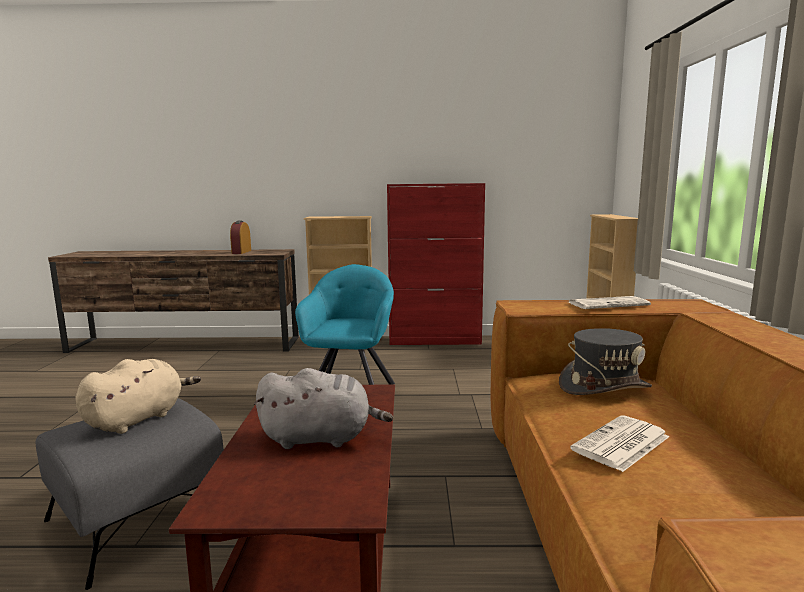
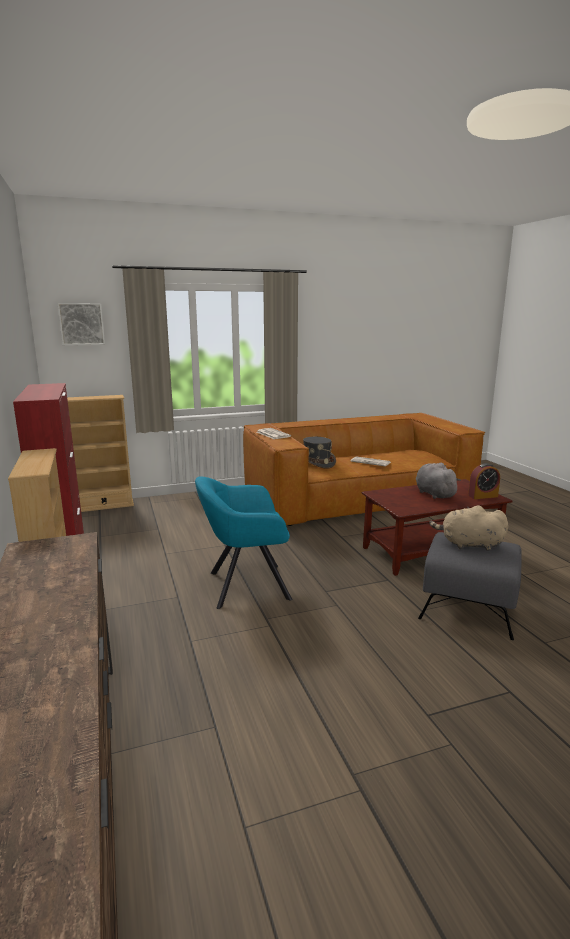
camera: 110 degrees left, 5 degrees up
(241, 252) = (45, 574): alarm clock -> alarm clock (483, 496)
(637, 128) = (81, 324): none -> picture

